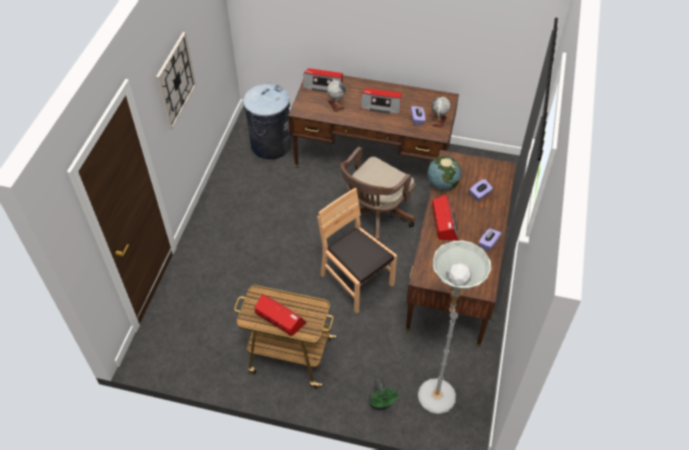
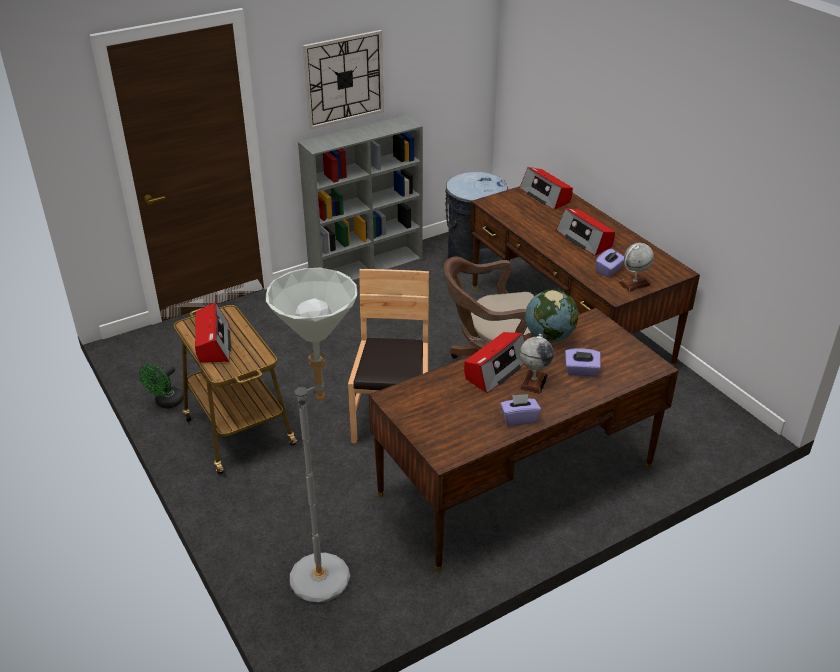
camera: 45 degrees right, 15 degrees down
(215, 192) = (367, 267): none -> grey bookcase
(336, 105) = (534, 216): globe -> globe (534, 382)
(381, 404) = (255, 537): green fan -> green fan (166, 403)

